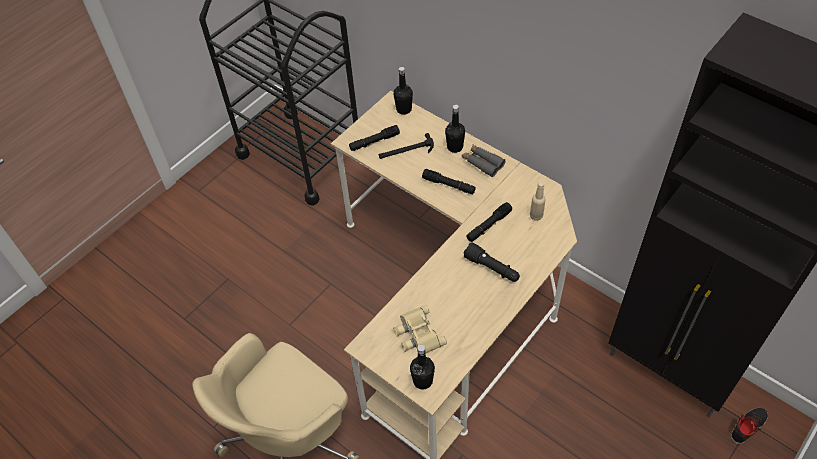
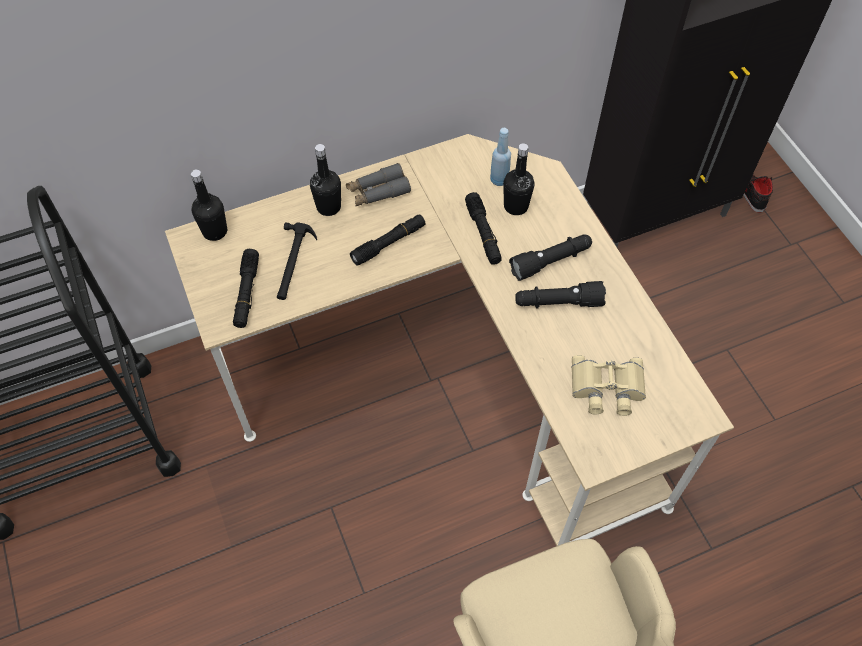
camera: 65 degrees left, 5 degrees up
(423, 381) = (680, 415): black bottle -> black bottle (516, 206)
(463, 284) = (558, 303): none -> black flashlight
(536, 216) = (499, 180): beige bottle -> blue bottle

